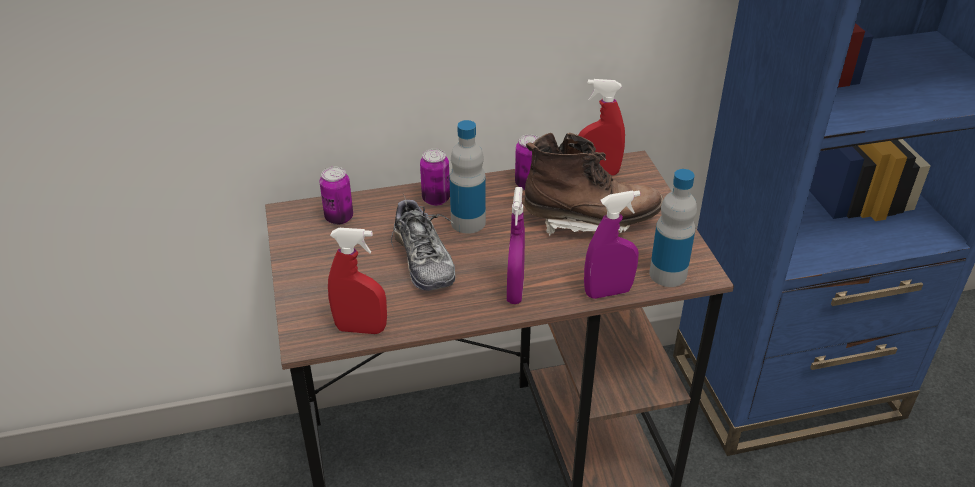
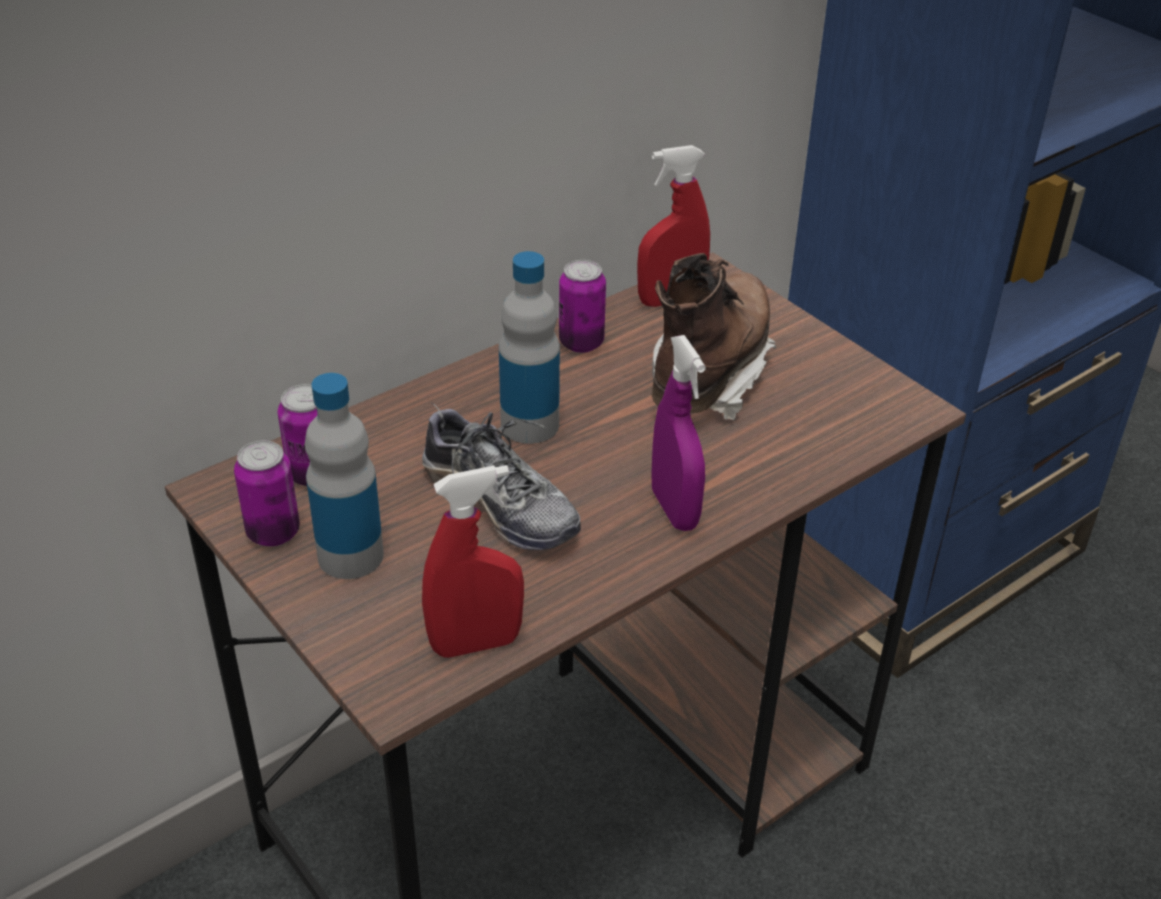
camera: 25 degrees left, 0 degrees up
(436, 199) = (453, 402): can -> can (273, 532)
(590, 220) = (709, 374): brown boot -> brown boot turned 45 degrees counterclockwise
(608, 292) = (808, 472): purple spray bottle -> none
(668, 274) = (870, 422): bottle -> bottle (350, 555)

